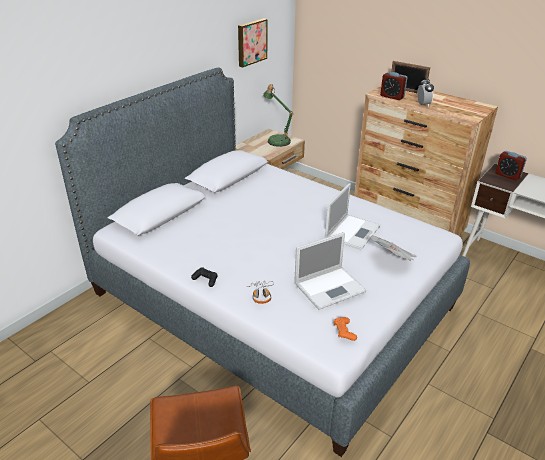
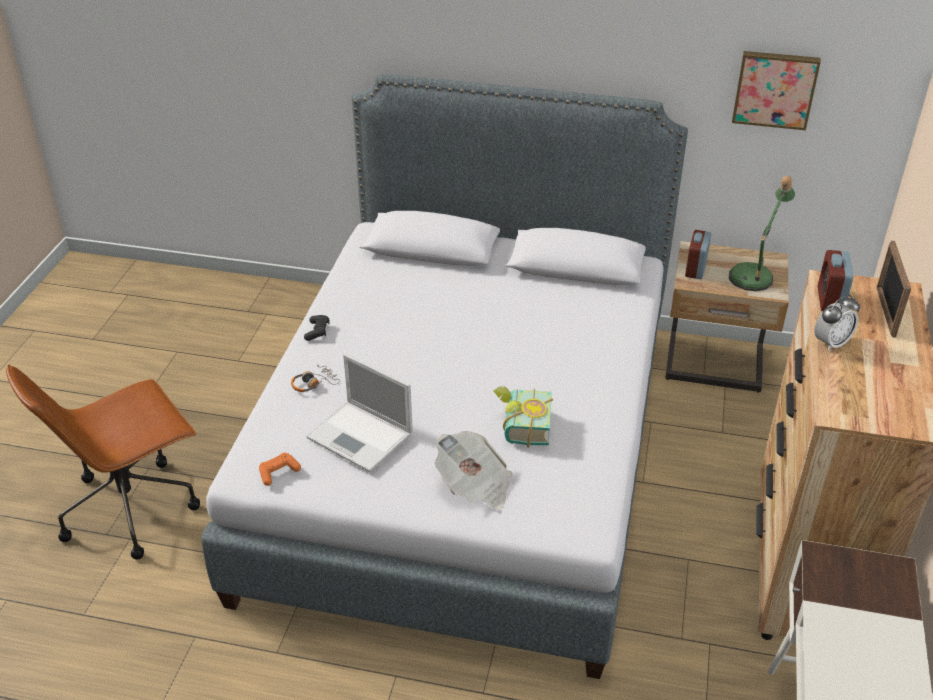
camera: 65 degrees right, 5 degrees up
(353, 231) = (521, 427): laptop -> book
(507, 175) = (873, 585): alarm clock -> alarm clock (695, 269)

